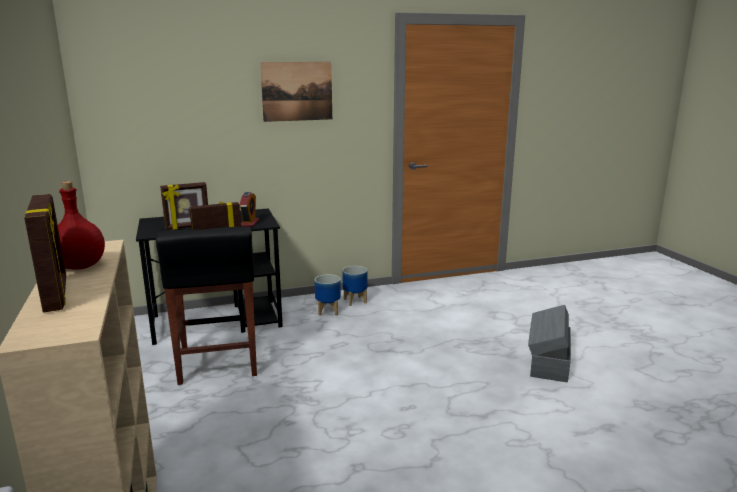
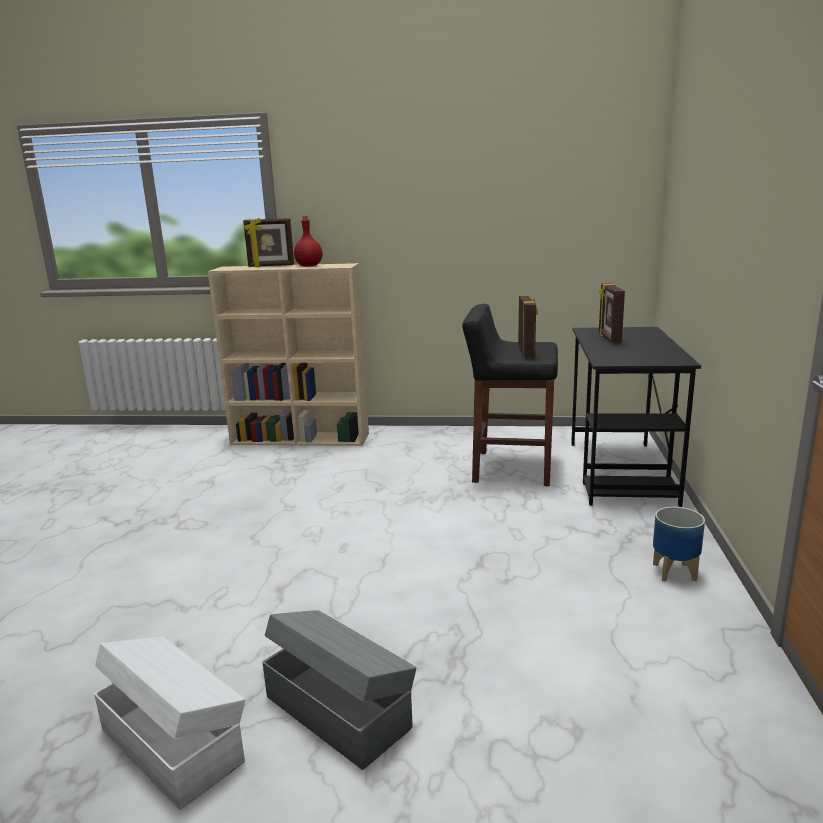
camera: 115 degrees right, 0 degrees up
(249, 223) = (614, 356): alarm clock -> none
(297, 91) = (751, 178): picture -> none
(328, 311) = (634, 543): planter -> none
(625, 397) = (172, 743): none -> white storage box

